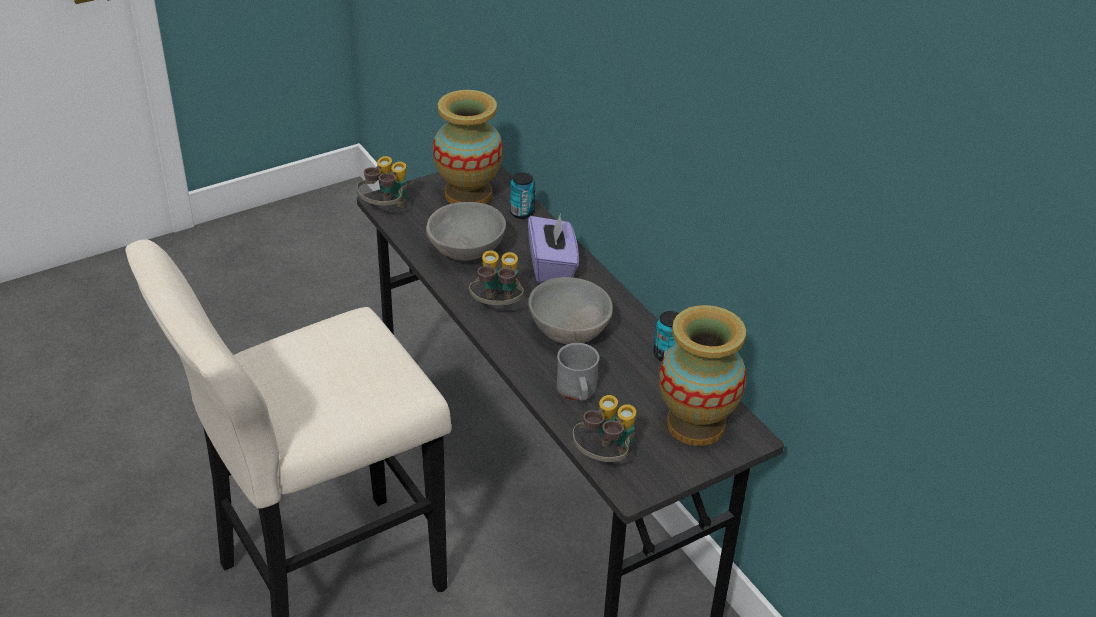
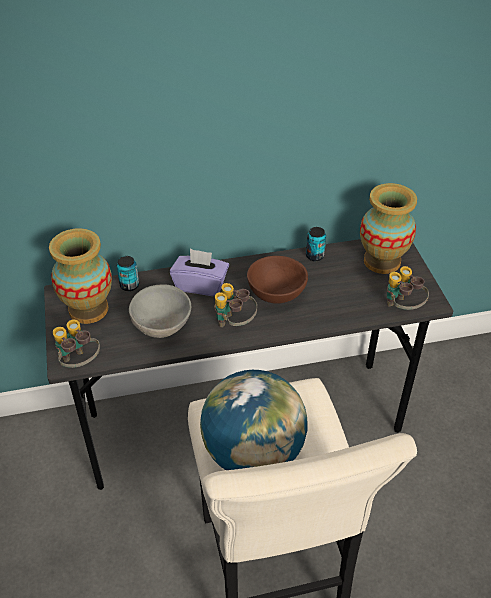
camera: 70 degrees left, 5 degrees up
(302, 362) = (253, 453): none -> globe
(570, 332) = (276, 293): grey bowl -> brown bowl
(577, 392) = (337, 304): grey mug -> none

